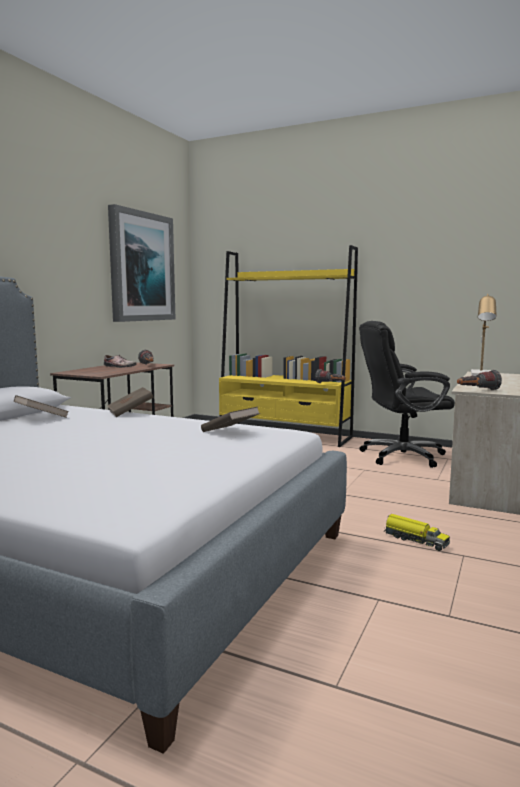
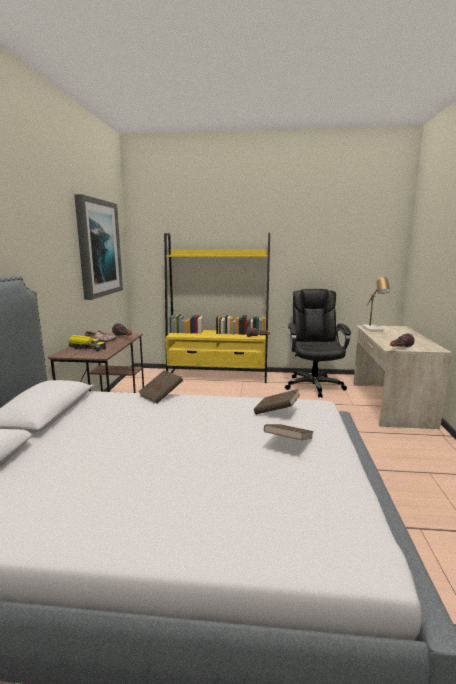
camera: 20 degrees left, 5 degrees up
(42, 418) = (88, 415): brown book -> brown book (288, 443)
(402, 456) = (313, 386): black office chair -> black office chair turned 120 degrees clockwise
(415, 540) = (390, 464): toy truck -> toy truck (87, 348)

